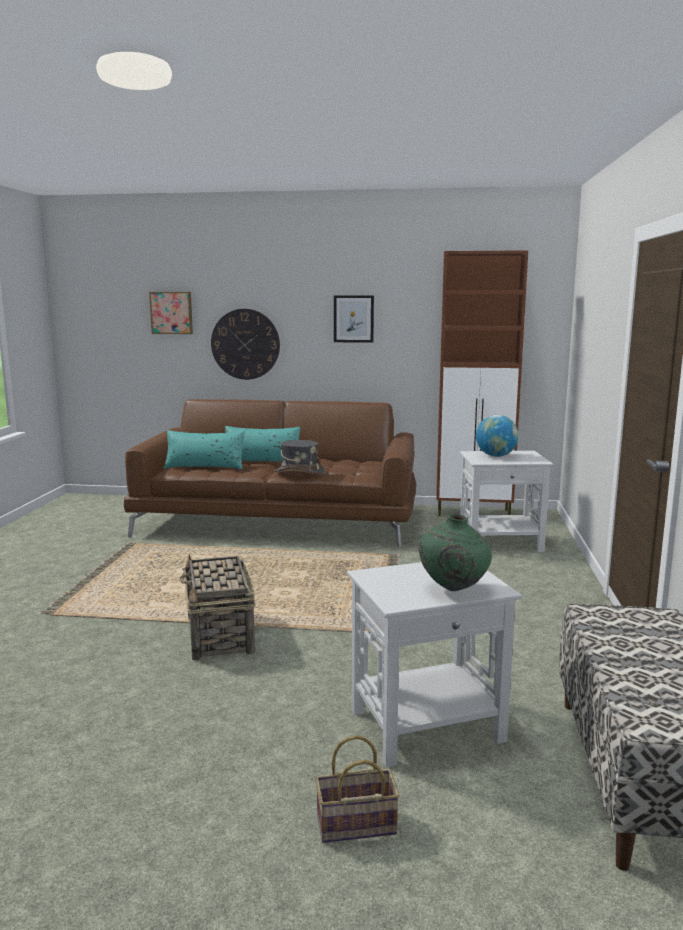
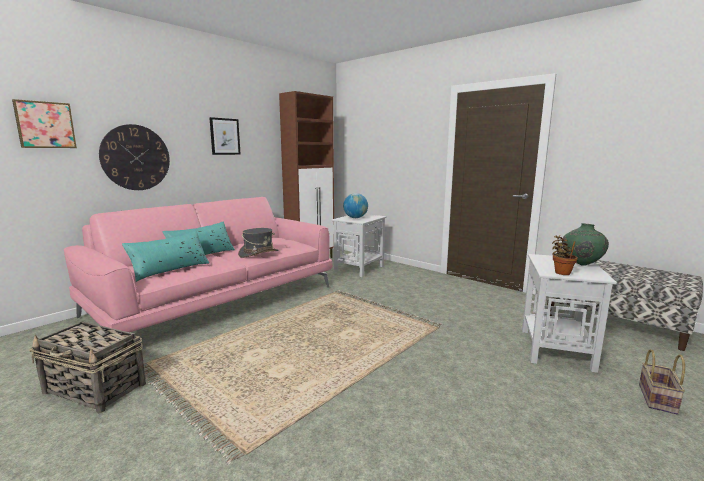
camera: 55 degrees left, 0 degrees up
(219, 635) = (392, 375): basket -> basket (96, 389)
(279, 520) = (218, 300): brown sofa -> pink sofa
(380, 580) = (561, 272): none -> potted plant

